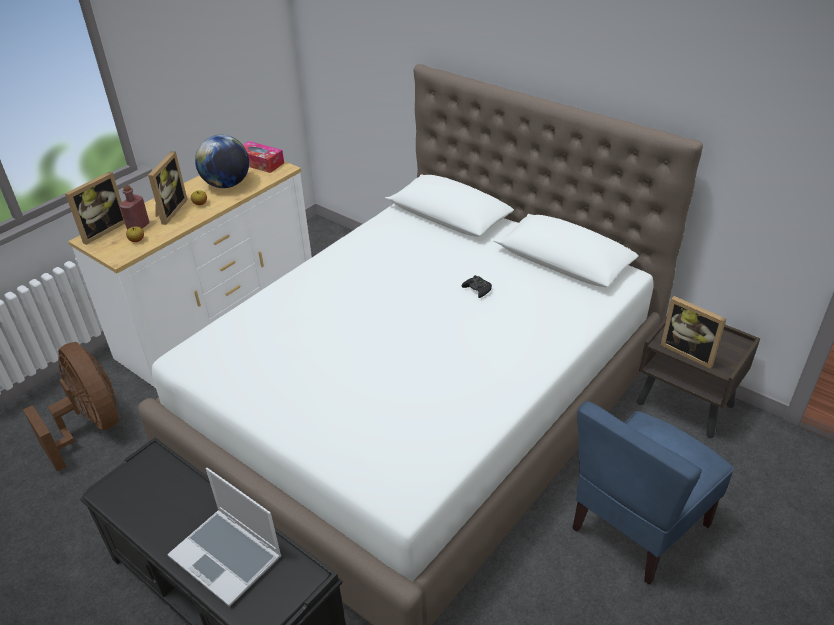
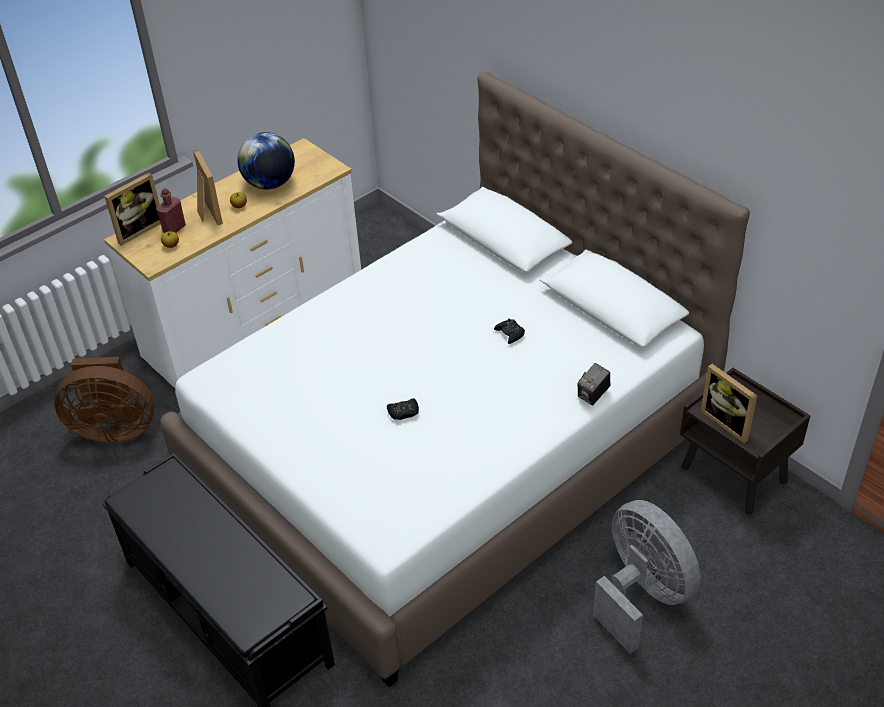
camera: 10 degrees right, 5 degrees up
(91, 426) = (114, 428): brown fan -> brown fan turned 120 degrees clockwise
(169, 211) = (207, 212): picture frame -> picture frame turned 45 degrees counterclockwise
(228, 557) = (228, 573): laptop -> none
(260, 163) = (308, 158): tissue box -> none
(392, 369) = (403, 412): none -> black game controller
(572, 335) = (593, 395): none -> camera
(638, 526) = (642, 595): blue chair -> grey fan

